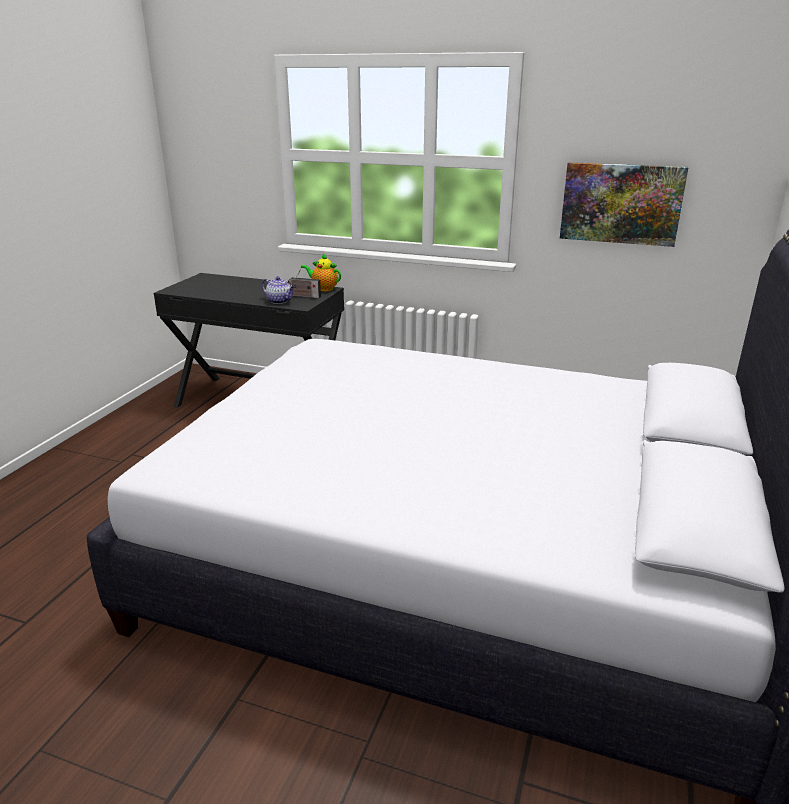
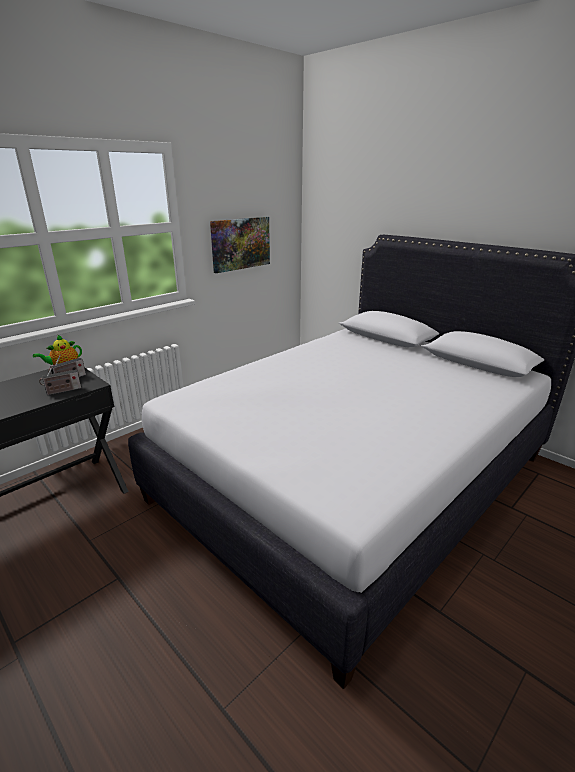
camera: 65 degrees left, 0 degrees up
(280, 301) = (62, 391): teapot -> radio

